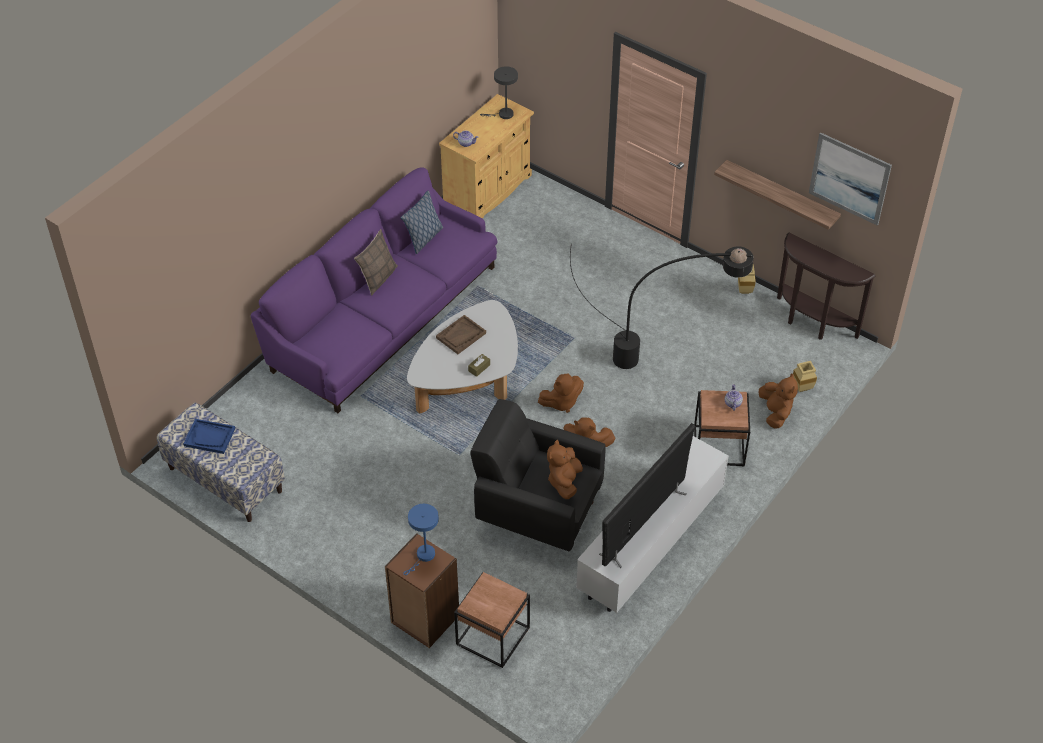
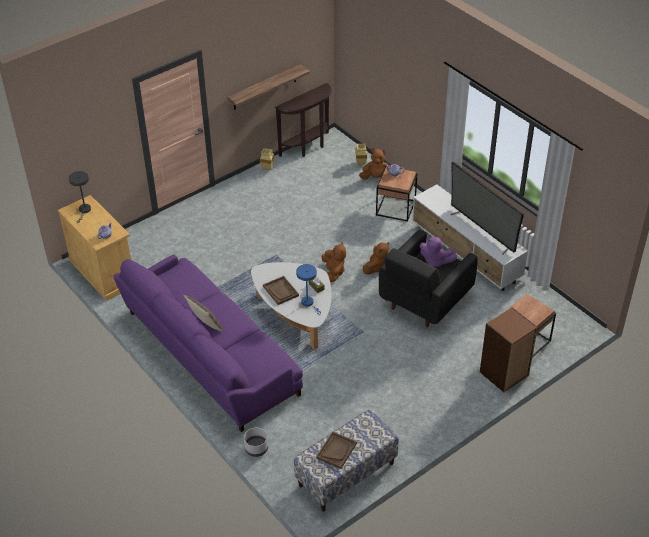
camera: 75 degrees left, 5 degrees down
(209, 437) = (336, 451): blue tray -> brown tray
(248, 390) = (256, 448): none -> grey planter
(424, 238) = (172, 293): pillow -> none
(424, 556) = (507, 322): blue table lamp -> blue table lamp (309, 303)
(564, 481) = (435, 261): brown plush toy -> purple plush toy
(657, 351) = (304, 218): black floor lamp -> none
(849, 178) = (300, 36): picture -> none

